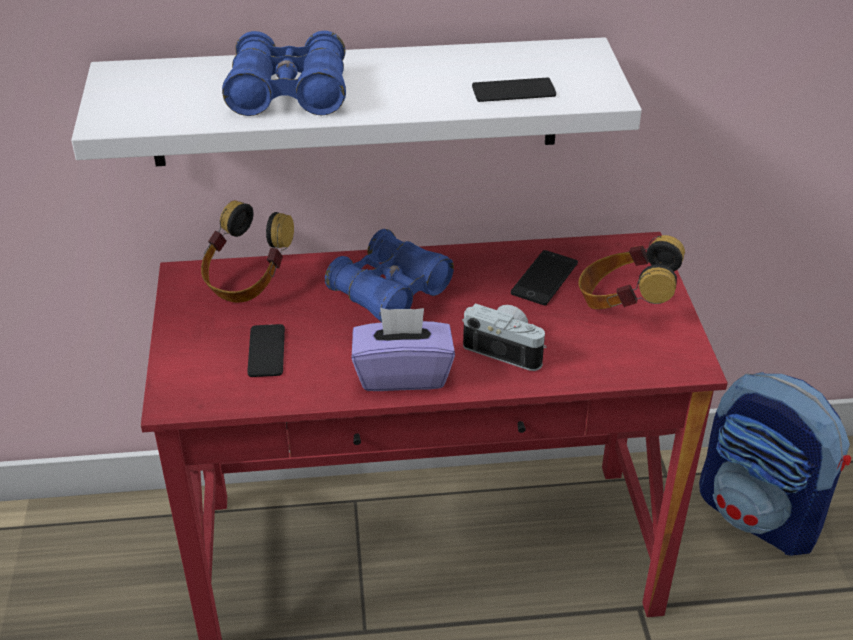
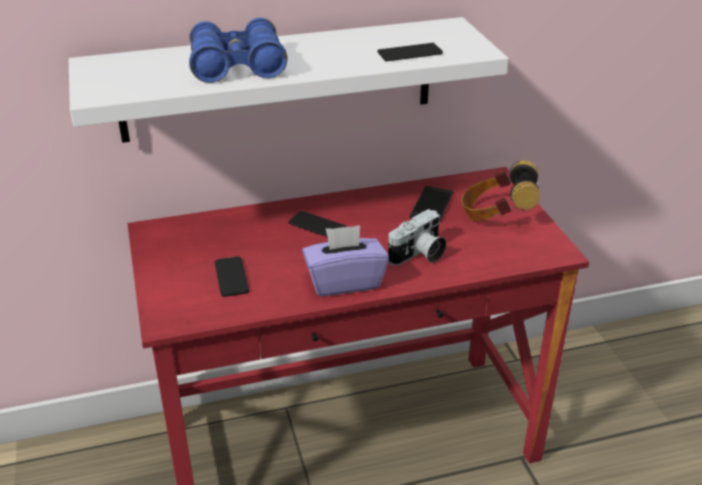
camera: 10 degrees left, 5 degrees down
(247, 281) = (202, 229): headphones -> none
(390, 292) = (317, 225): blue binoculars -> phone
(507, 348) = (419, 255): camera -> camera turned 120 degrees clockwise
(760, 514) = (591, 378): backpack -> none

